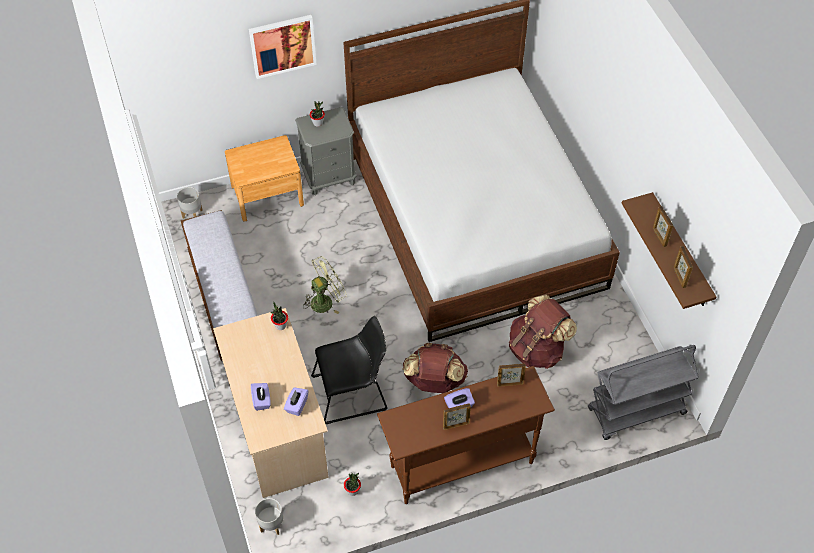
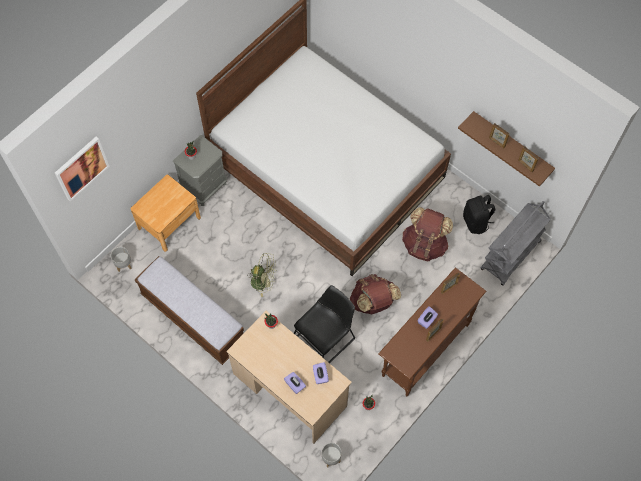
camera: 30 degrees left, 10 degrees up
(282, 45) = (156, 117): picture -> picture (81, 168)
(325, 300) = (263, 282): green fan -> green fan turned 75 degrees clockwise
(616, 354) = (476, 222): none -> black backpack

